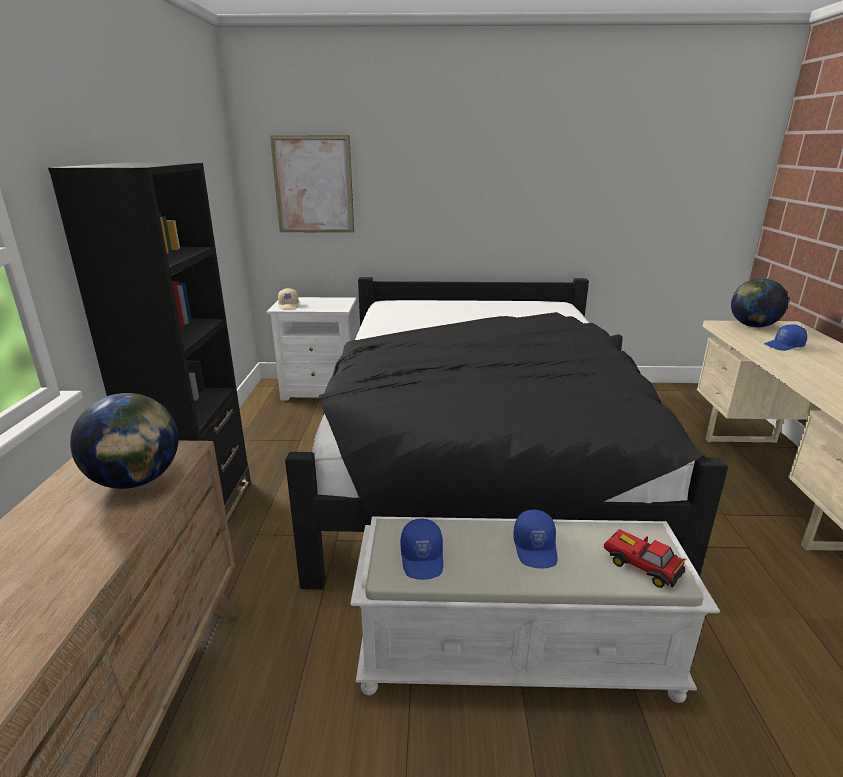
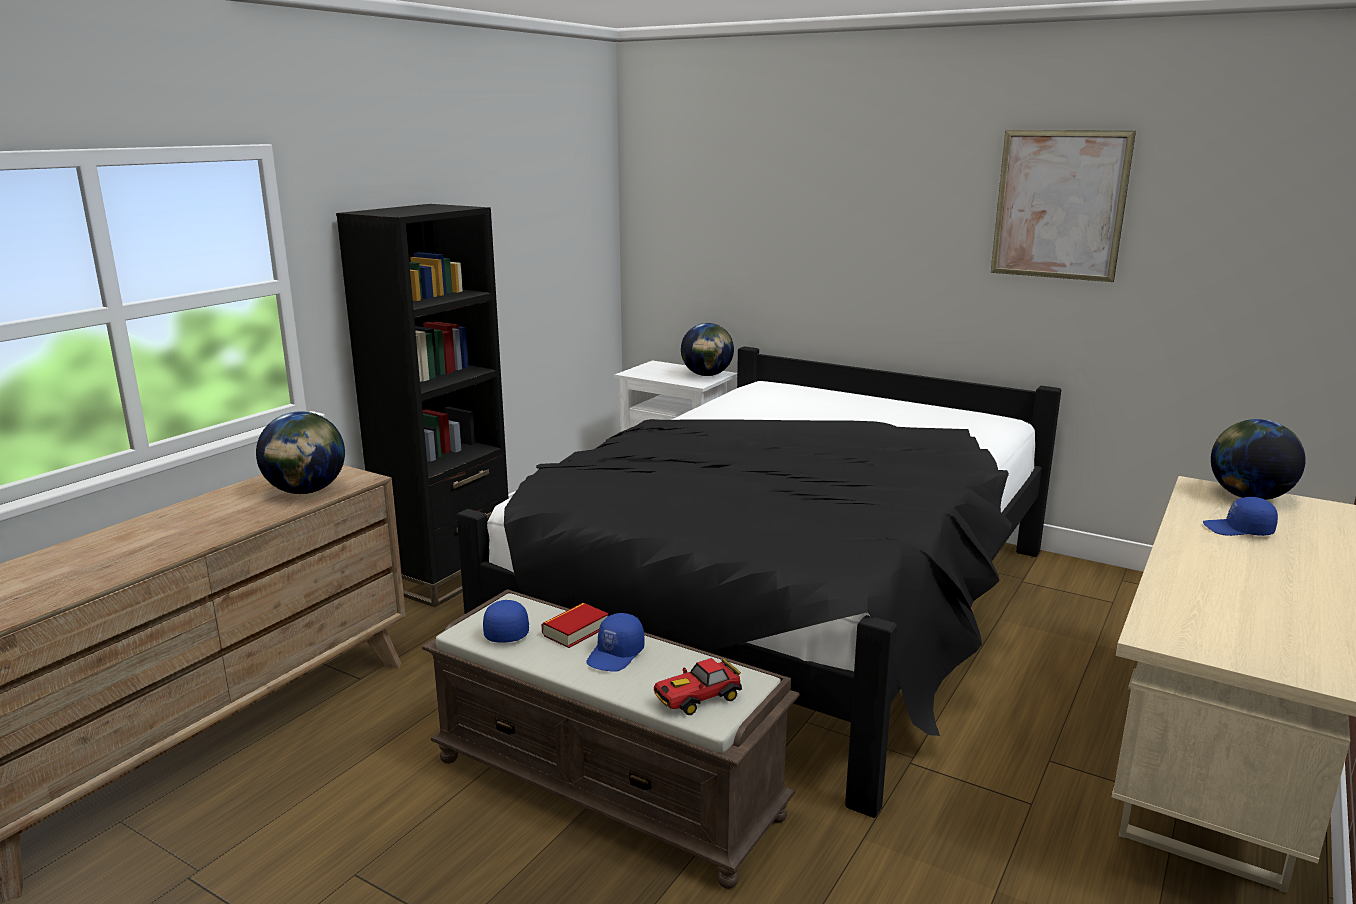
camera: 30 degrees right, 5 degrees down
(289, 305) = (646, 371): beige cap -> none
(313, 185) = (701, 224): picture -> picture (1059, 205)
(337, 302) = (707, 375): none -> globe
(423, 558) = (506, 630): blue cap -> blue cap turned 150 degrees clockwise
(477, 537) = (575, 631): none -> book
(517, 653) = (609, 787): white bench -> brown bench
(641, 565) = (697, 699): toy car -> toy car turned 105 degrees counterclockwise

